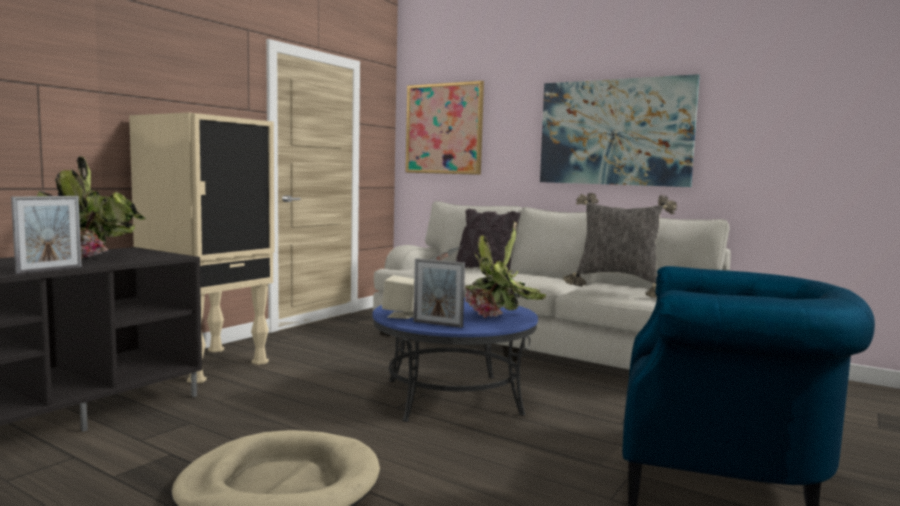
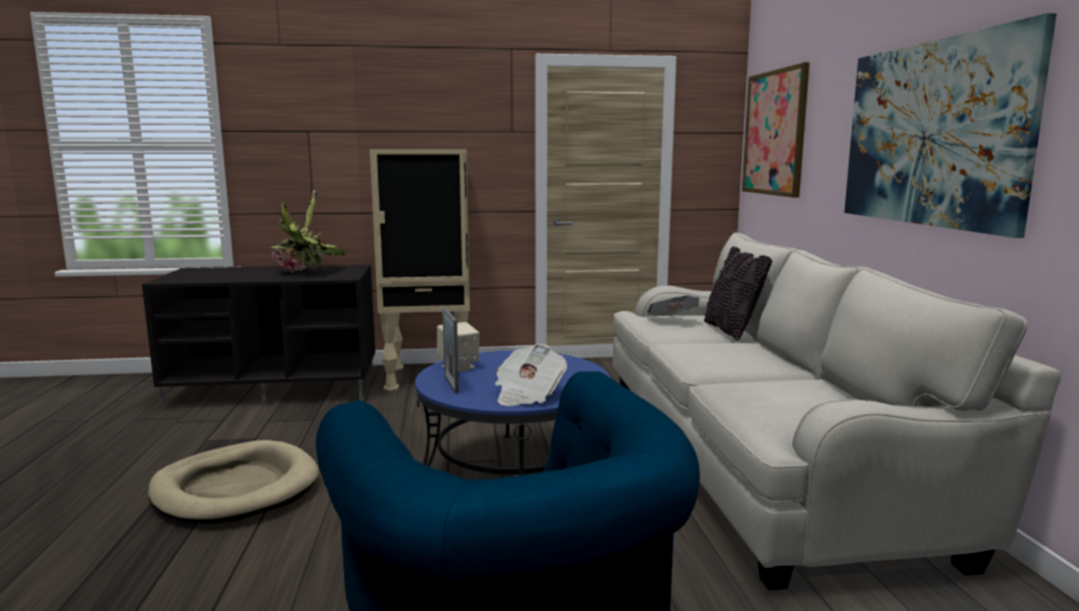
camera: 50 degrees right, 5 degrees up
(49, 270) = (237, 280): picture frame -> none
(501, 318) = (527, 395): potted plant -> newspaper
(617, 291) = (773, 399): pillow -> none

